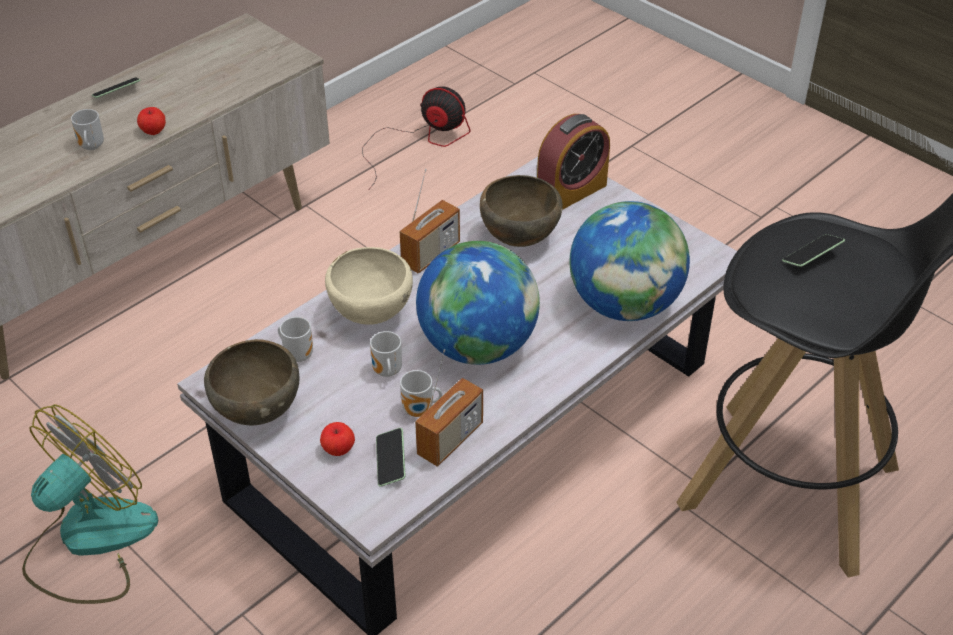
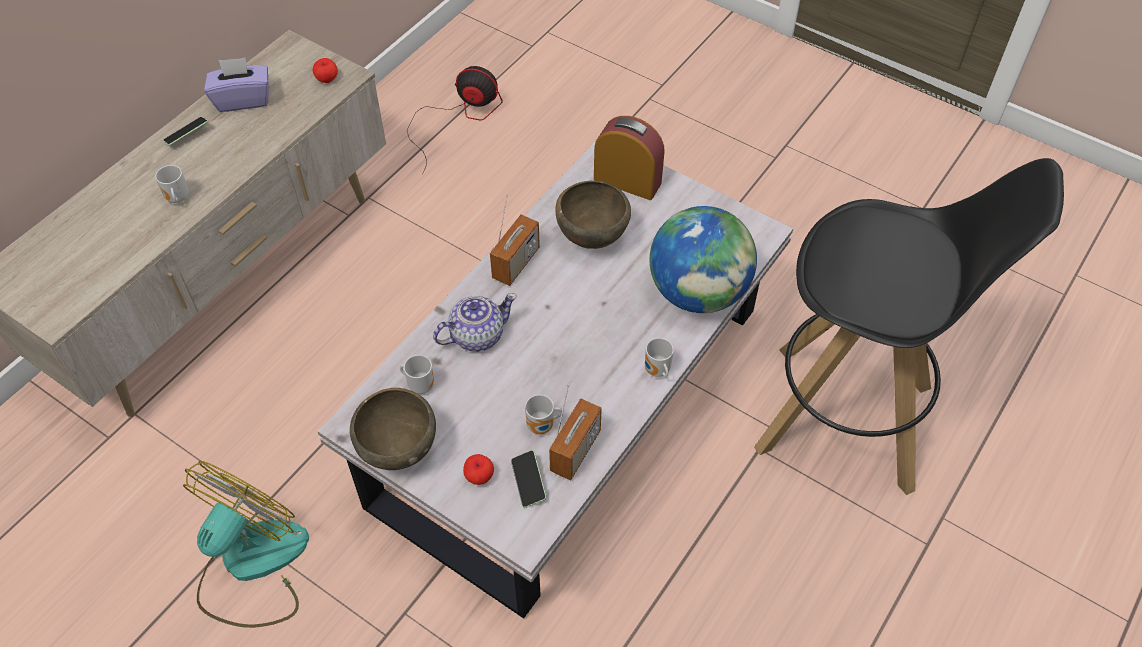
camera: 10 degrees left, 10 degrees up
(153, 131) = (233, 173): apple -> apple (327, 79)
(182, 68) = (243, 99): none -> purple tissue box
(370, 315) = (476, 335): beige bowl -> teapot
(386, 372) = (504, 392): mug -> mug (657, 371)
(477, 346) = (578, 353): globe -> none
(571, 191) = (627, 181): alarm clock -> alarm clock turned 105 degrees counterclockwise
(811, 257) = (869, 248): phone -> none

